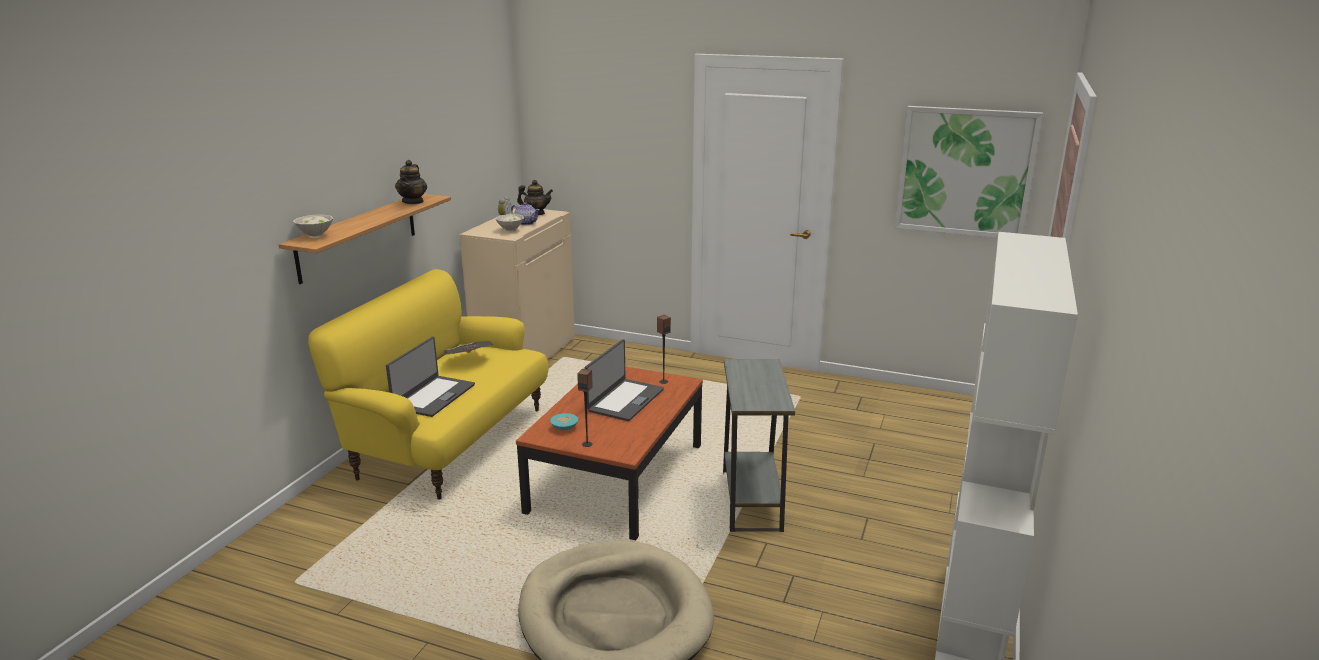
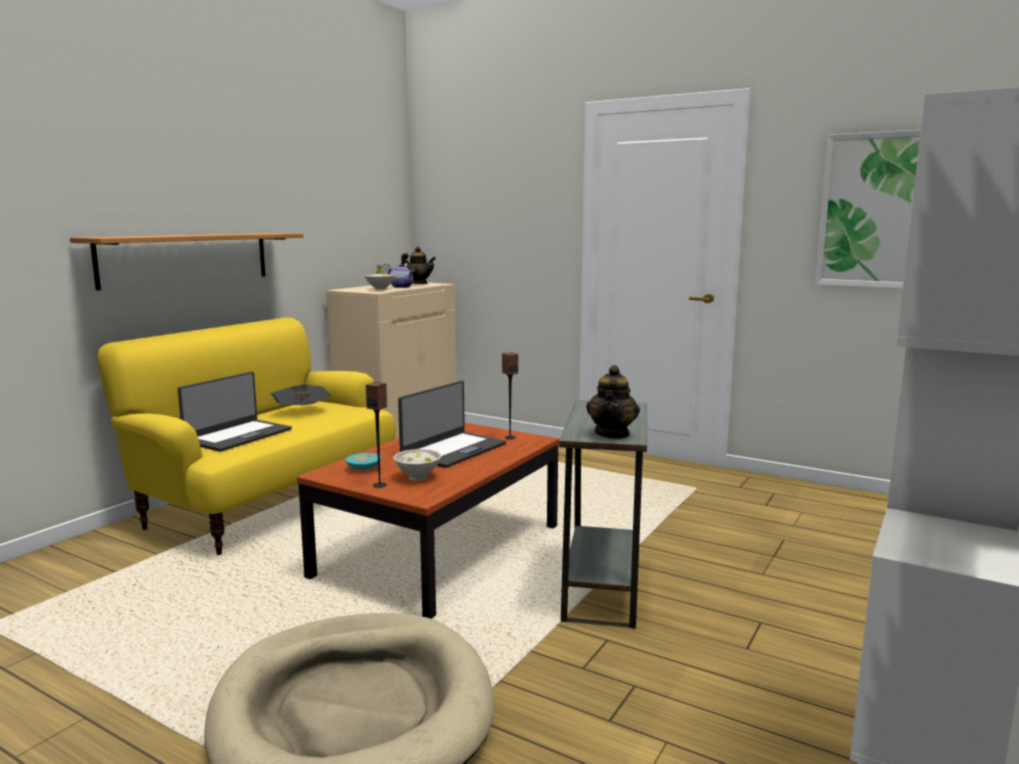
camera: 10 degrees right, 10 degrees down
(315, 236) = (116, 236): white bowl -> white bowl (417, 478)
(413, 202) = (258, 233): teapot -> teapot (612, 434)

